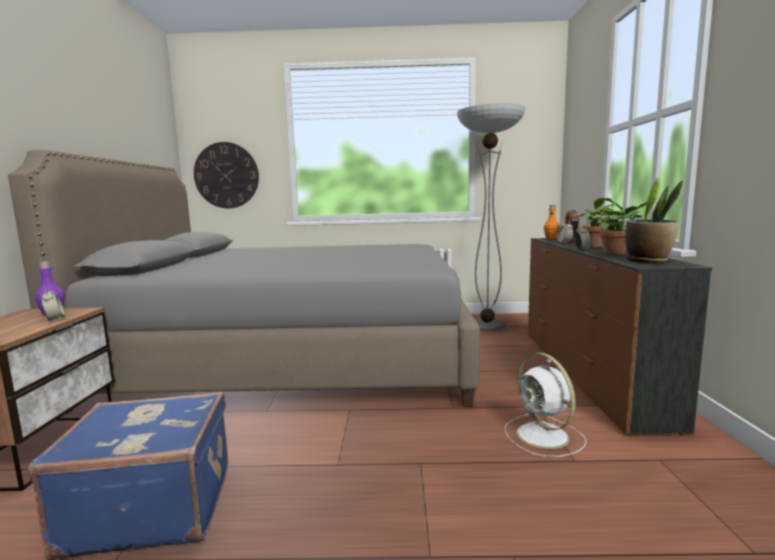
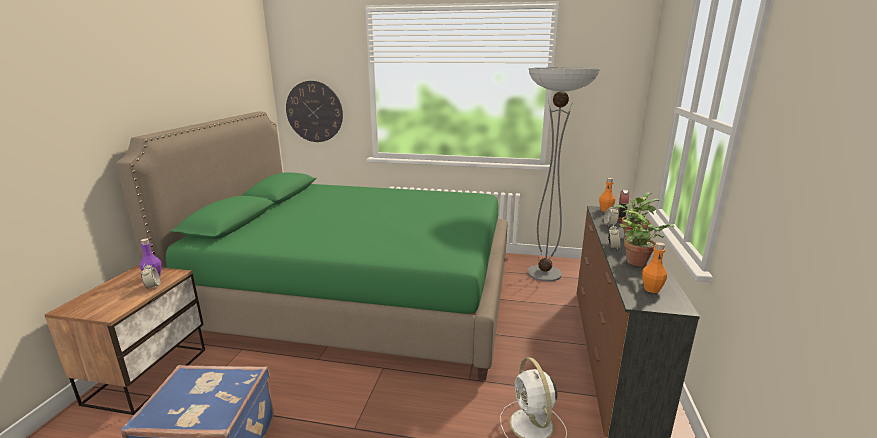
camera: 10 degrees right, 10 degrees up
(295, 358) = (358, 297): grey bed -> green bed
(648, 261) = (651, 289): potted plant -> orange bottle

